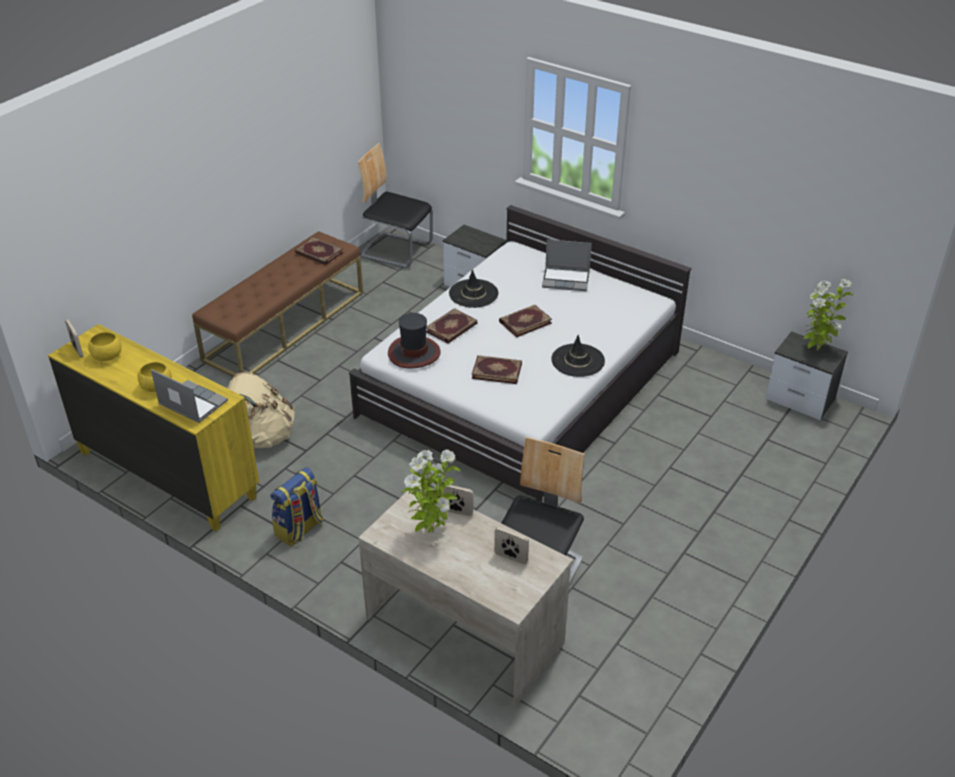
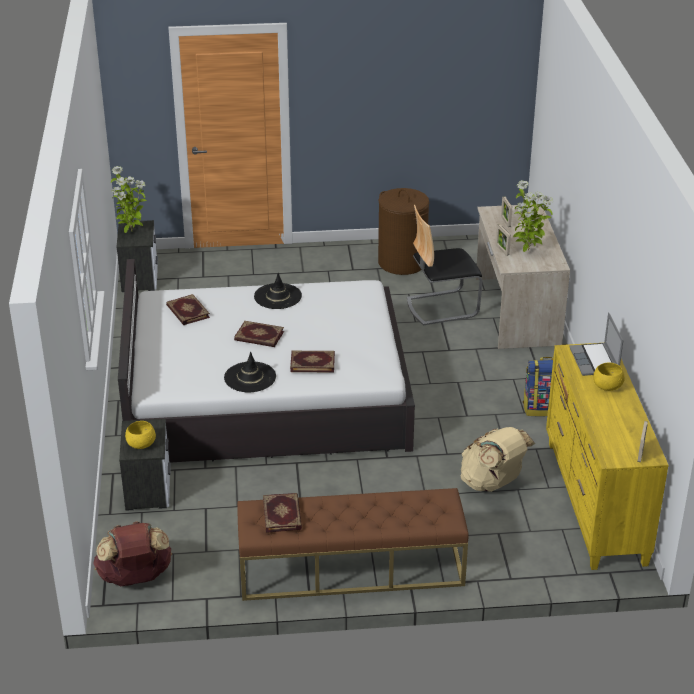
camera: 130 degrees left, 5 degrees down
(108, 356) = (621, 433): yellow bowl -> yellow bowl (141, 444)
(396, 250) = (135, 578): chair -> brown backpack
(414, 353) = (366, 363): hat -> none
(497, 370) = (335, 322): book -> book (187, 312)
(566, 280) = (172, 344): laptop -> none
(662, 602) = (402, 262): none -> brown laundry basket

